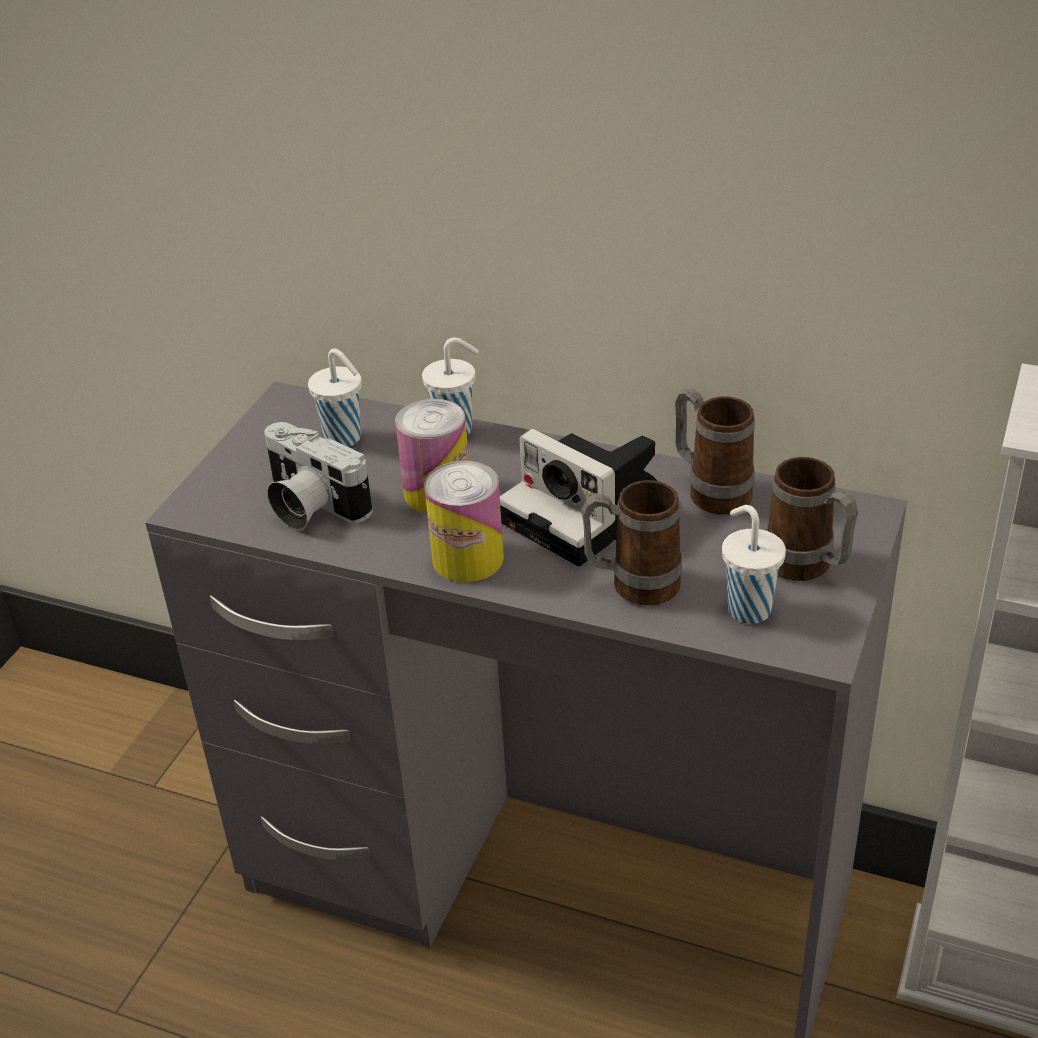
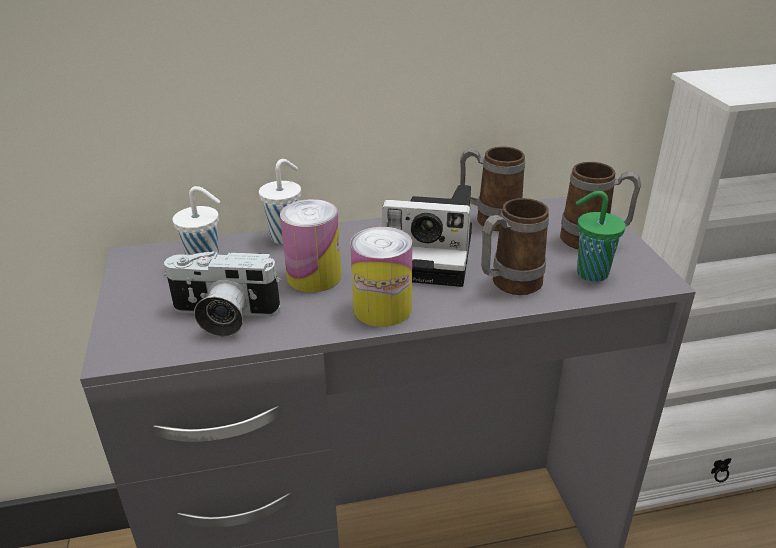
camera: 35 degrees left, 5 degrees down
(747, 608) = (590, 273): white cup -> green cup

